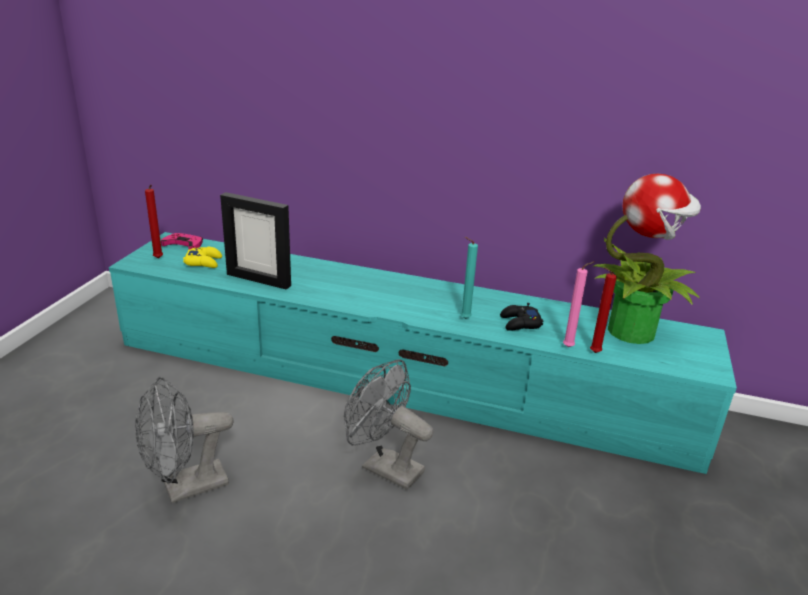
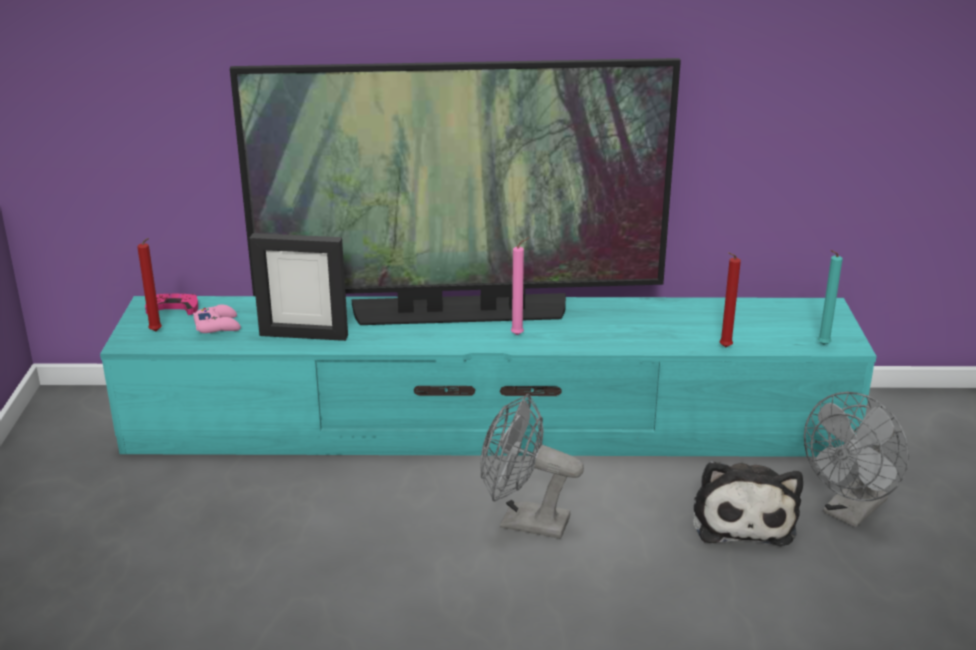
camera: 15 degrees left, 0 degrees up
(186, 488) = (314, 592): grey fan -> grey fan (850, 512)
(204, 262) = (218, 325): yellow game controller -> pink game controller
(387, 283) = (460, 312): none -> television
(463, 319) = (569, 337): turquoise candle -> turquoise candle (821, 345)
(520, 323) = (632, 330): black game controller -> none
(570, 347) = (697, 346): pink candle -> pink candle (519, 335)
(576, 509) = (742, 518): none -> plush toy
(632, 331) = (753, 317): potted plant -> none

